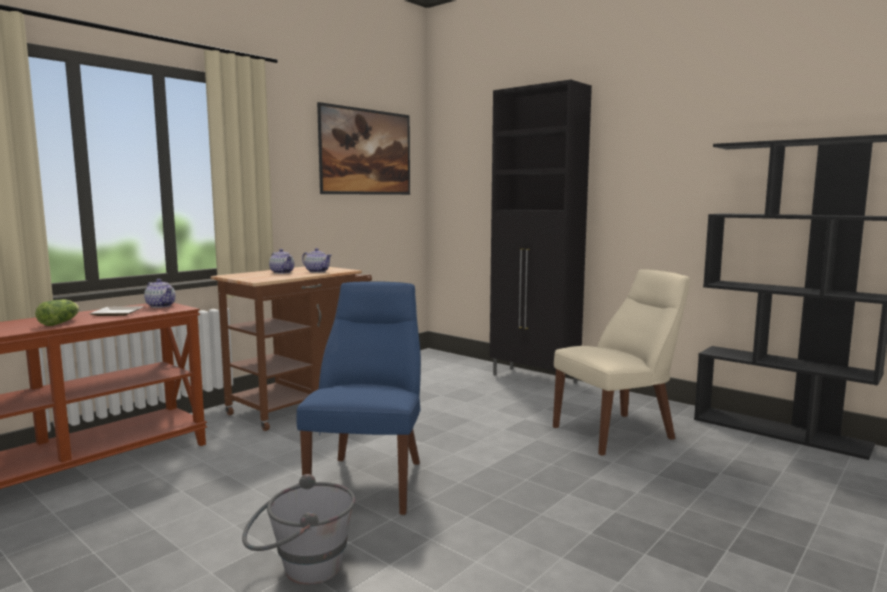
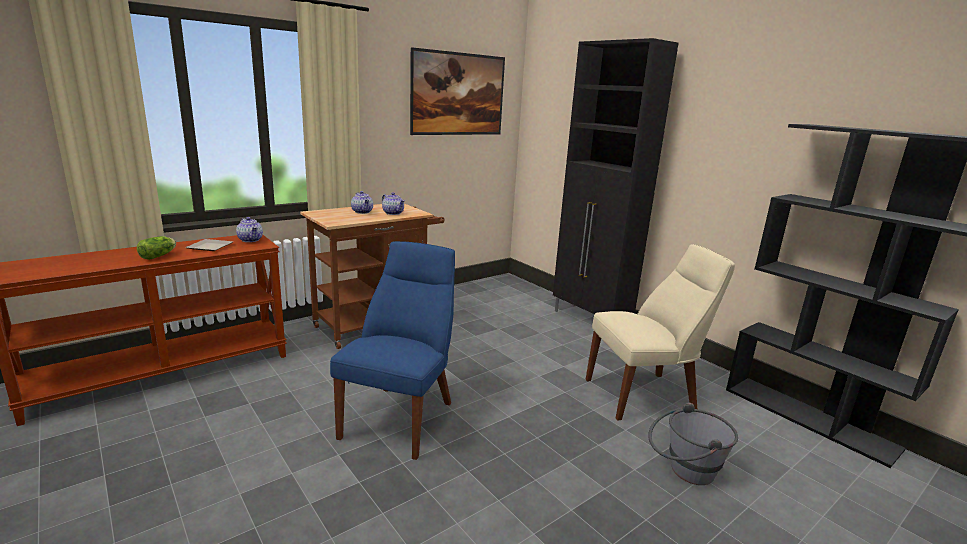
camera: 10 degrees right, 10 degrees up
(300, 569) = (309, 504): grey bucket -> grey bucket (684, 471)

